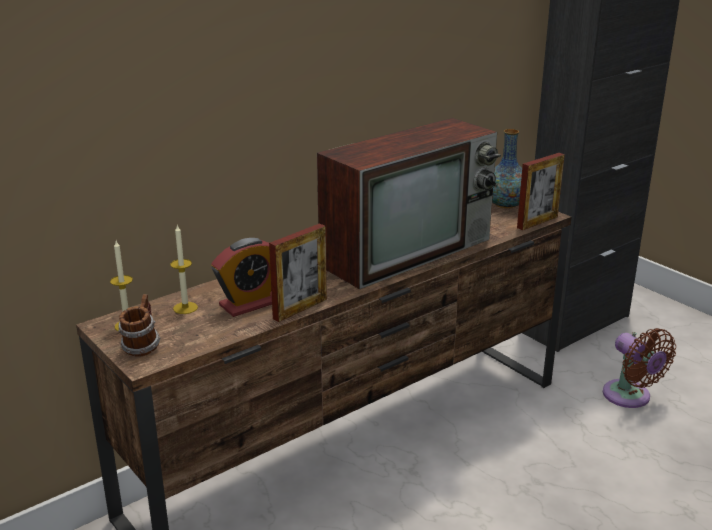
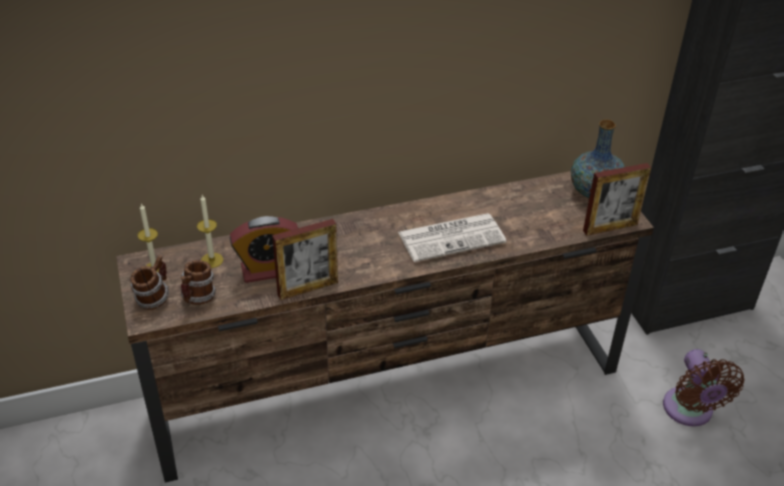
camera: 20 degrees right, 15 degrees up
(191, 337) = (198, 298): none -> mug
(408, 251) = (452, 237): television -> newspaper

